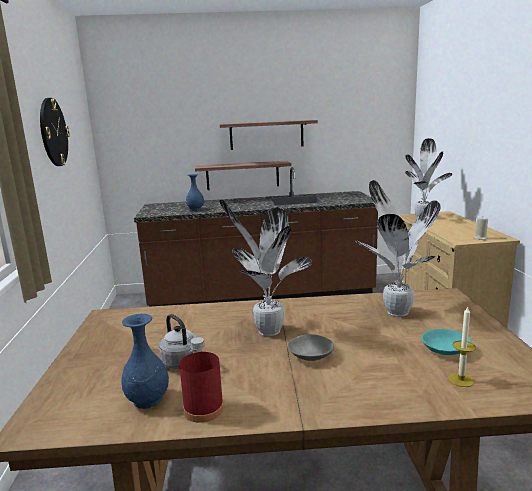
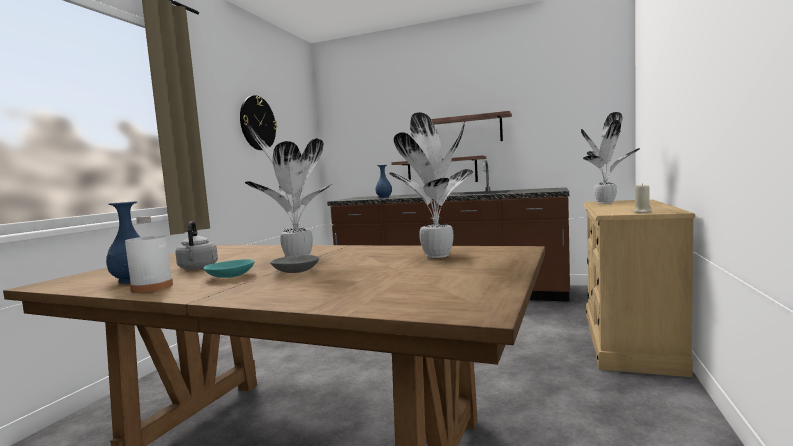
camera: 25 degrees right, 10 degrees down
(203, 409) = (152, 287): red bottle -> white bottle
(444, 350) = (424, 277): turquoise bowl -> turquoise bowl (230, 276)
(461, 380) = (391, 294): candle -> none

